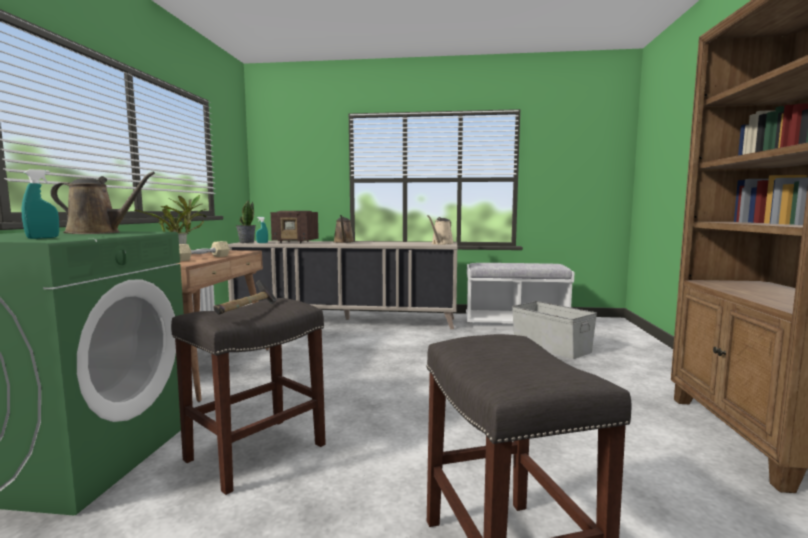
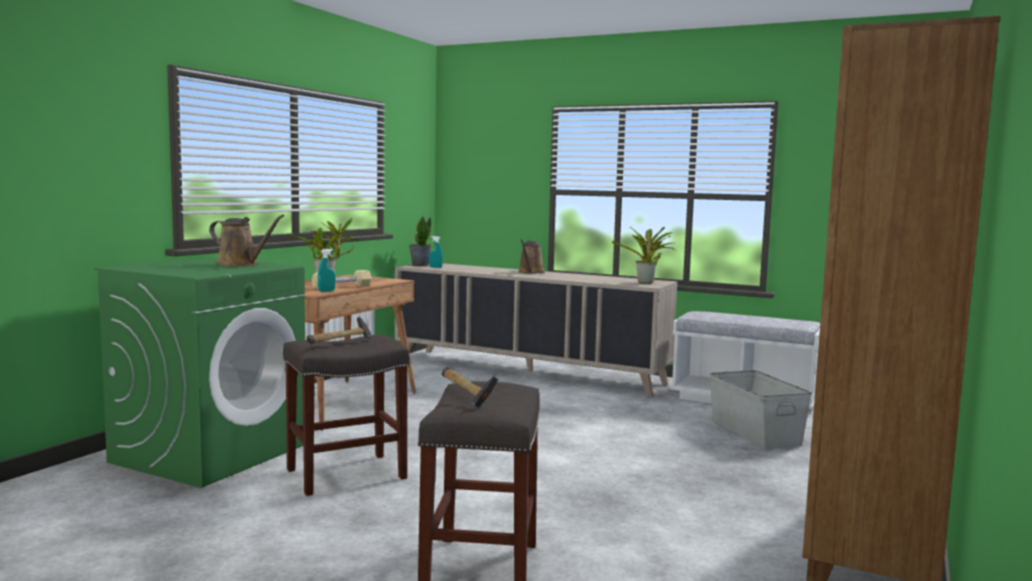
camera: 20 degrees right, 0 degrees up
(43, 238) = (196, 271): turquoise spray bottle -> turquoise spray bottle (326, 291)
(296, 242) = (475, 268): radio -> none
(441, 244) = (646, 283): beige watering can -> potted plant
(494, 358) = (465, 395): none -> hammer

